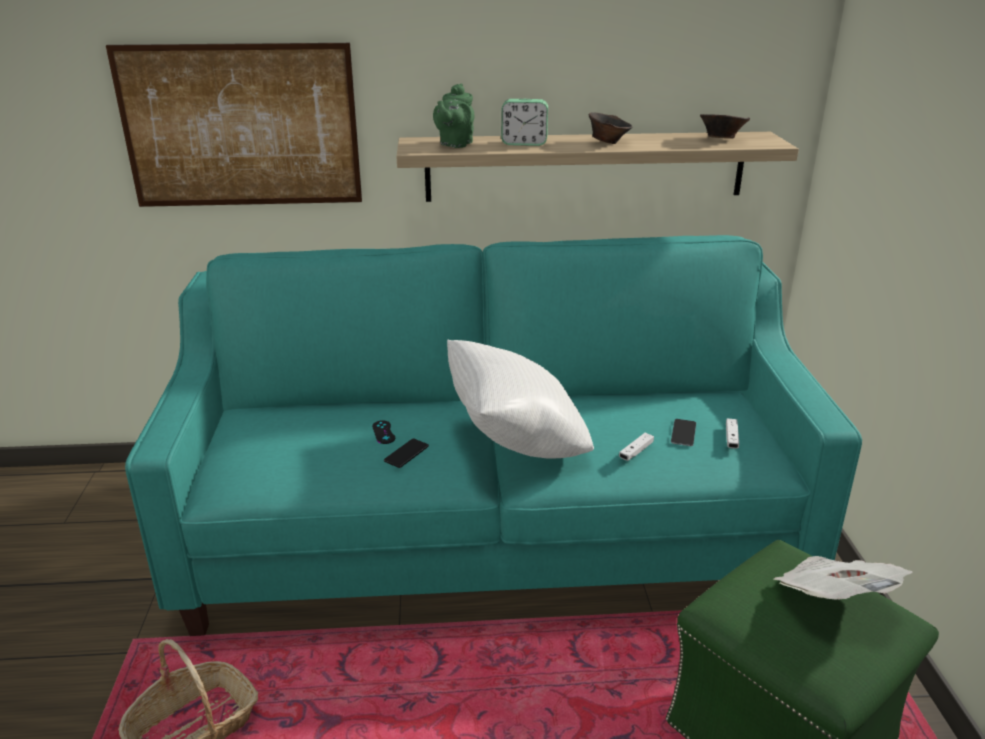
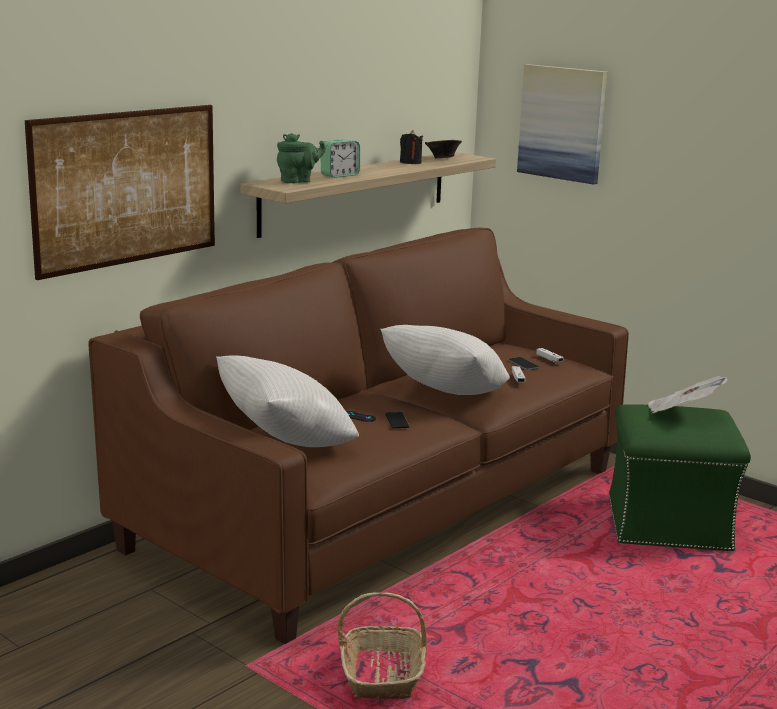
camera: 45 degrees left, 10 degrees down
(267, 436) = (285, 443): none -> white pillow
(455, 144) = (298, 181): green teapot -> green teapot turned 90 degrees counterclockwise
(491, 530) = (382, 509): turquoise sofa -> brown sofa
(608, 142) = (387, 168): brown bowl -> none
(662, 139) = (410, 162): none -> black candle
(896, 108) = (562, 123): none -> picture

